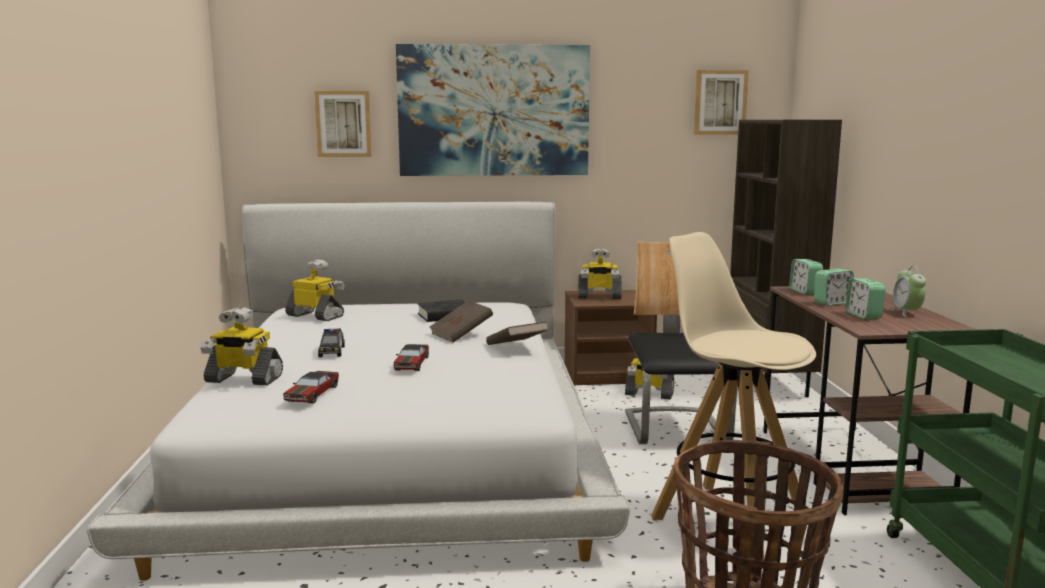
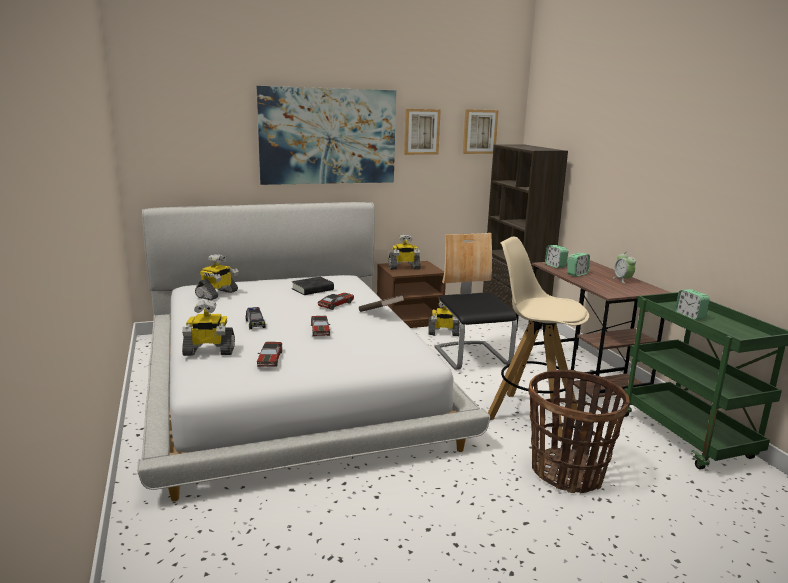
camera: 15 degrees left, 5 degrees up
(316, 316) = (217, 294): toy robot -> toy robot turned 105 degrees clockwise
(343, 124) = (216, 145): picture -> picture (421, 131)
(461, 335) = (336, 304): brown book -> toy car
(863, 315) = (601, 283): alarm clock -> alarm clock (690, 316)

